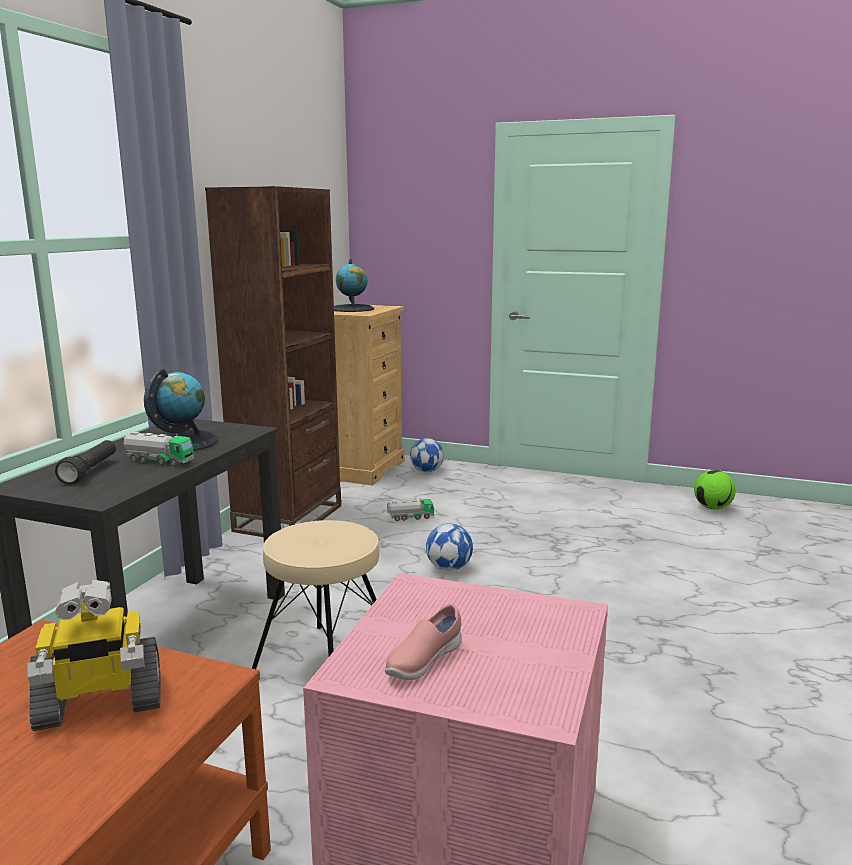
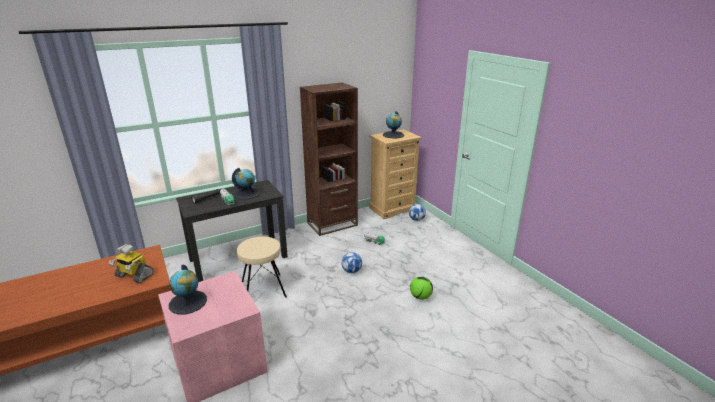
camera: 40 degrees right, 10 degrees up
(423, 662) = (188, 302): pink shoe -> globe
(712, 507) = (519, 294): football -> football (420, 297)

